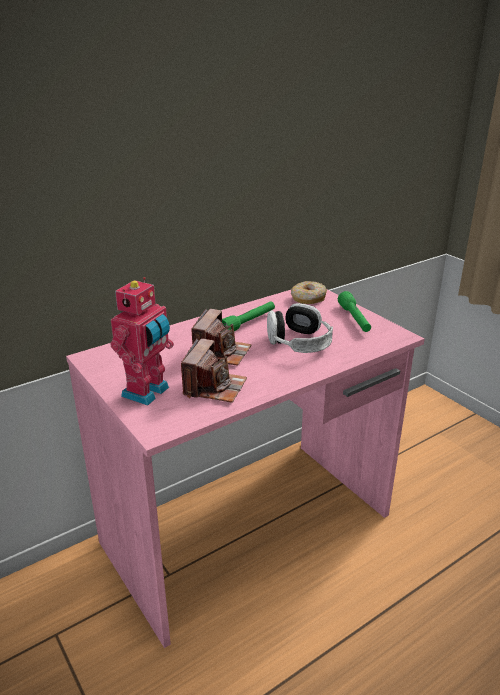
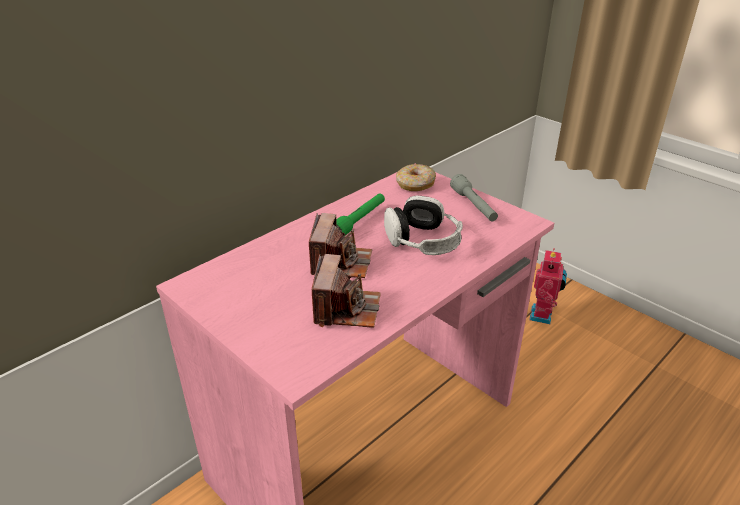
camera: 10 degrees left, 5 degrees up
(148, 393) = (271, 325): toy robot -> toy robot (543, 315)
(354, 319) = (473, 206): green flashlight -> grey flashlight

